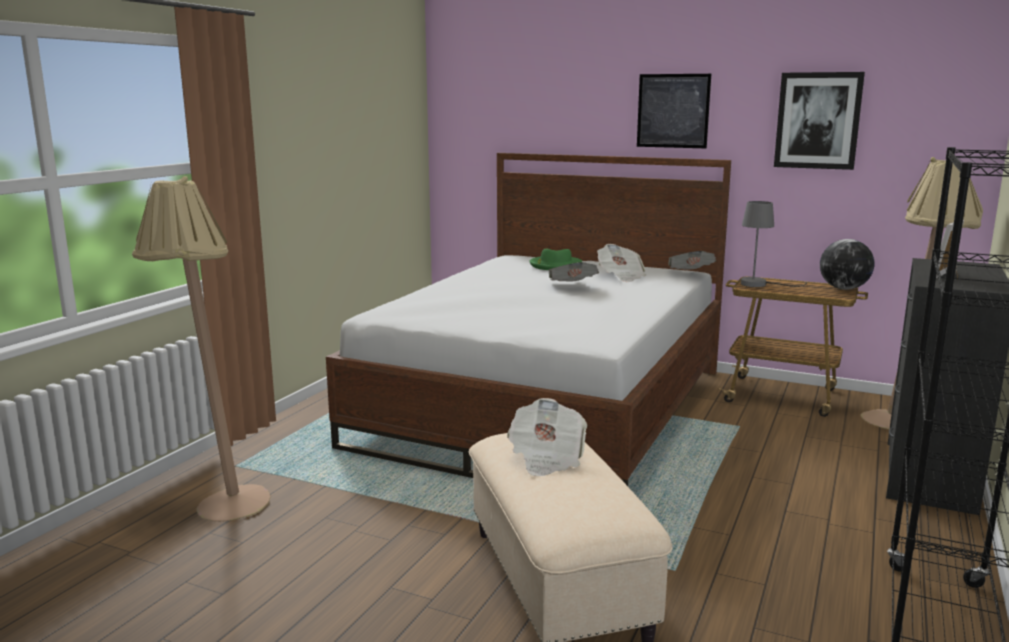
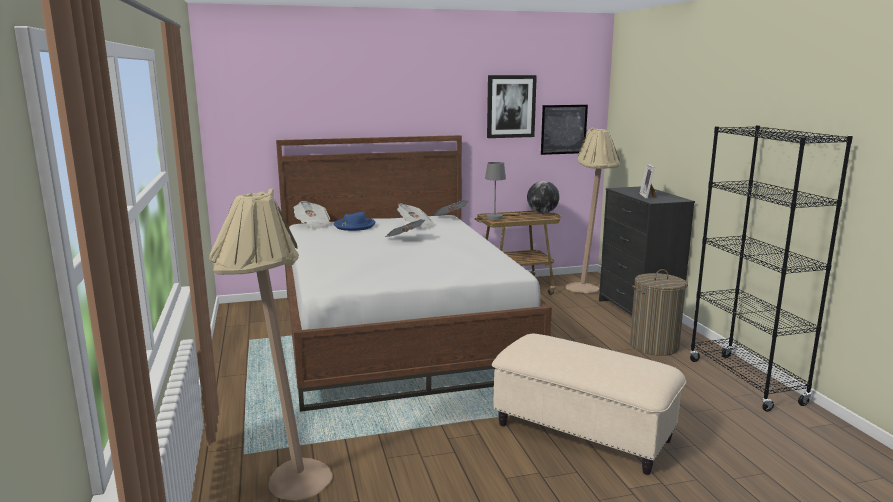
camera: 40 degrees left, 0 degrees up
(546, 458) = (569, 351): newspaper -> newspaper (312, 225)
(555, 265) = (354, 226): green hat -> blue hat
(673, 111) = (417, 102): picture -> picture (563, 129)
(866, 527) = (654, 346): none -> laundry basket

